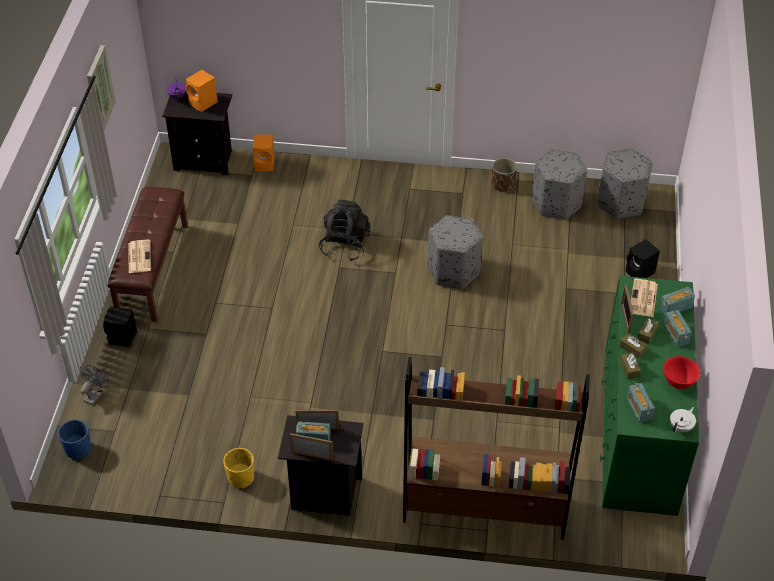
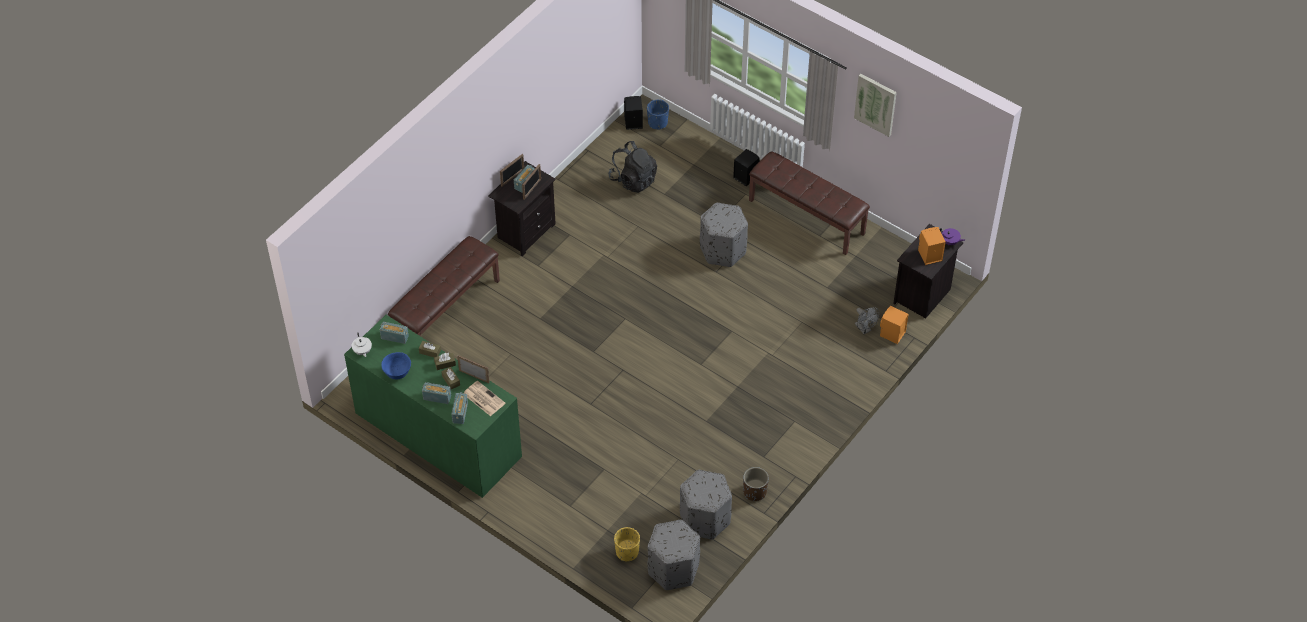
camera: 120 degrees right, 5 degrees up
(95, 394) = (701, 145): grey fan -> grey fan (864, 329)
(139, 256) = (784, 173): newspaper -> none
(241, 478) = (571, 195): yellow planter -> yellow planter (627, 552)
(345, 245) = (754, 345): black backpack -> black backpack (633, 180)
(453, 271) = (676, 403): grey ottoman -> grey ottoman (723, 250)
(484, 509) = (446, 309): brown bookcase -> brown bench
(640, 273) = (583, 531): black speaker -> black speaker (632, 122)
(678, 382) = (397, 372): red bowl -> blue bowl

